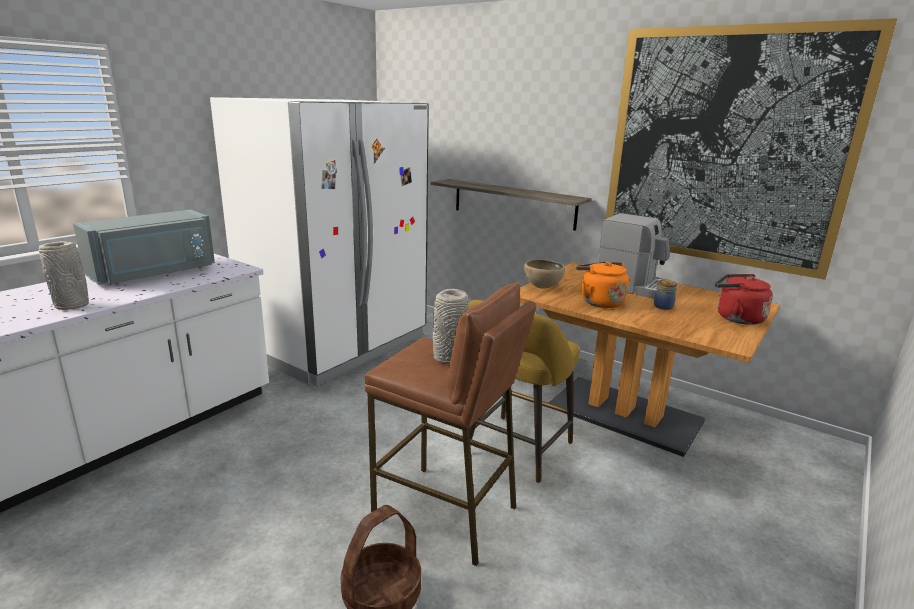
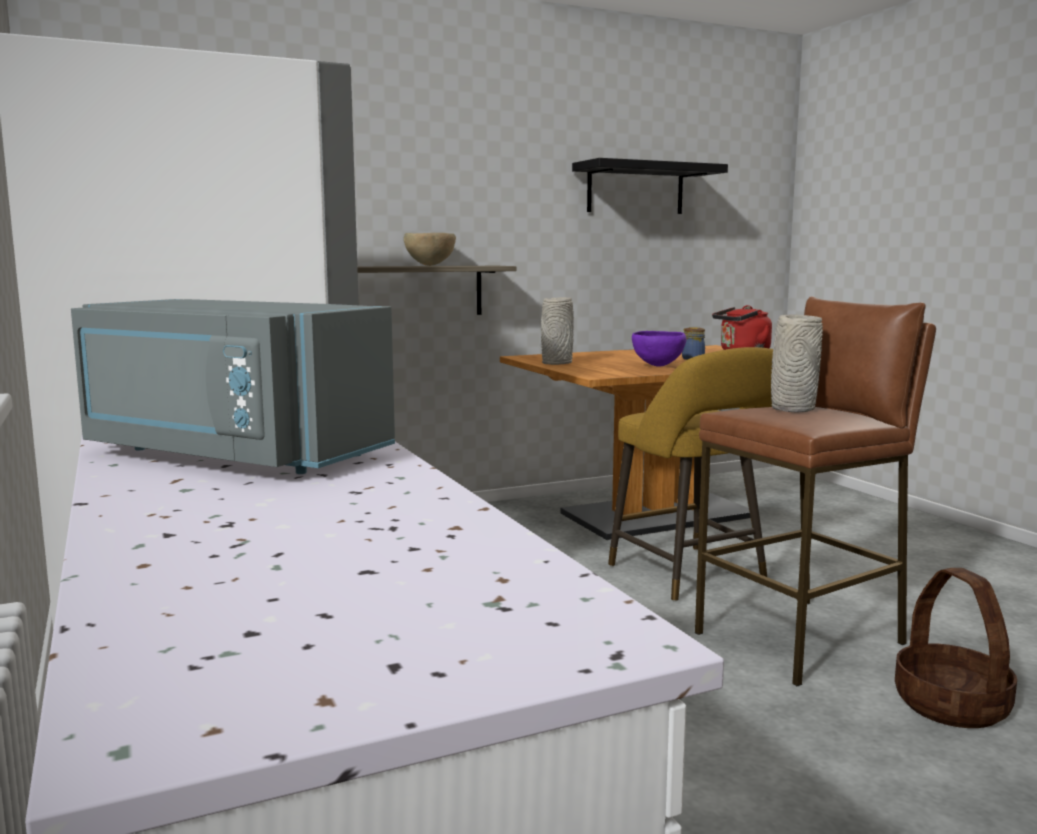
camera: 60 degrees left, 10 degrees down
(73, 305) = (393, 504): grey vase -> grey vase (556, 363)
(155, 273) = (230, 454): grey microwave -> grey microwave turned 135 degrees clockwise
(542, 288) = (585, 370): brown bowl -> brown bowl (430, 265)
(600, 302) = (657, 366): orange kettle -> purple bowl
(635, 288) = (625, 356): coffee machine -> none
(726, 148) = (635, 189): picture -> black shelf

